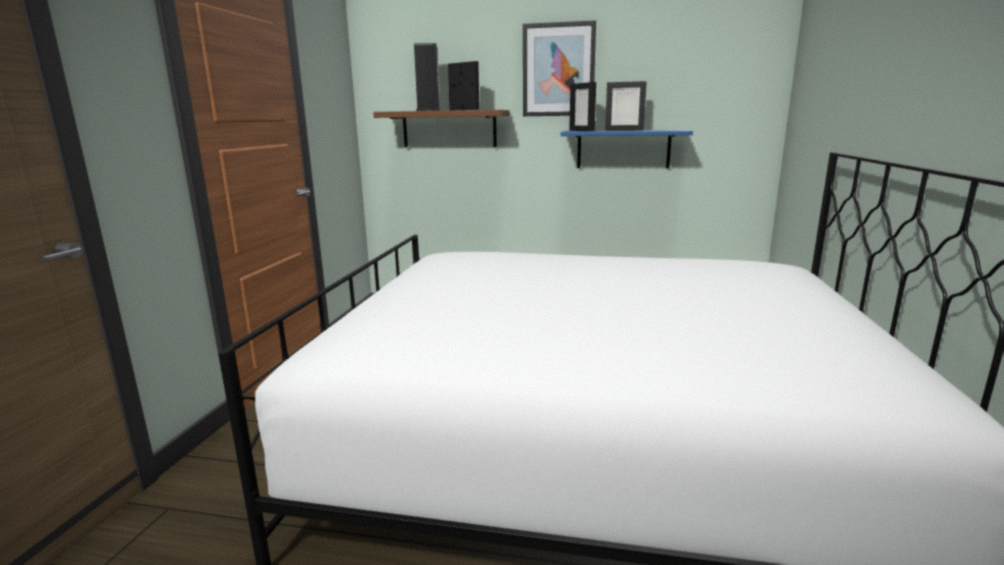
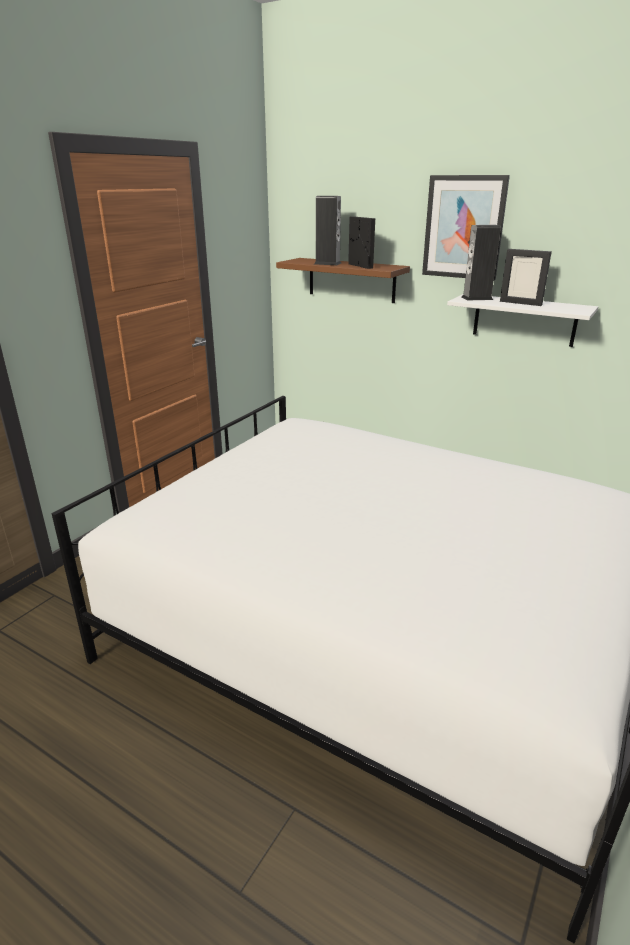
camera: 20 degrees right, 10 degrees up
(582, 130) = (477, 298): picture frame -> speaker
(623, 149) = (524, 320): blue shelf -> white shelf

